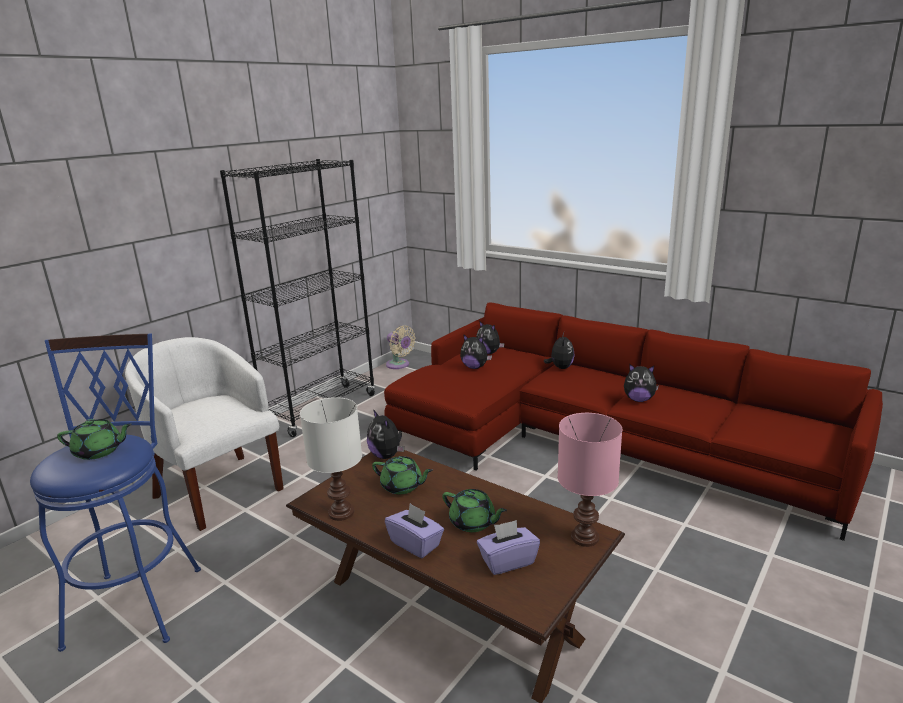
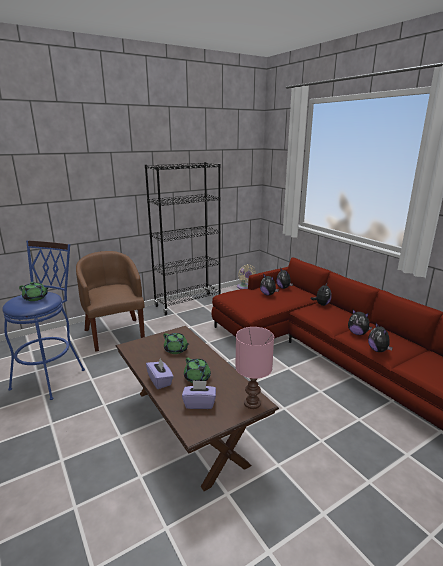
camera: 20 degrees right, 0 degrees up
(218, 489) = (115, 333): white armchair -> brown armchair
(342, 513) = (137, 356): white table lamp -> none
(387, 455) = (180, 332): plush toy -> plush toy (378, 350)

